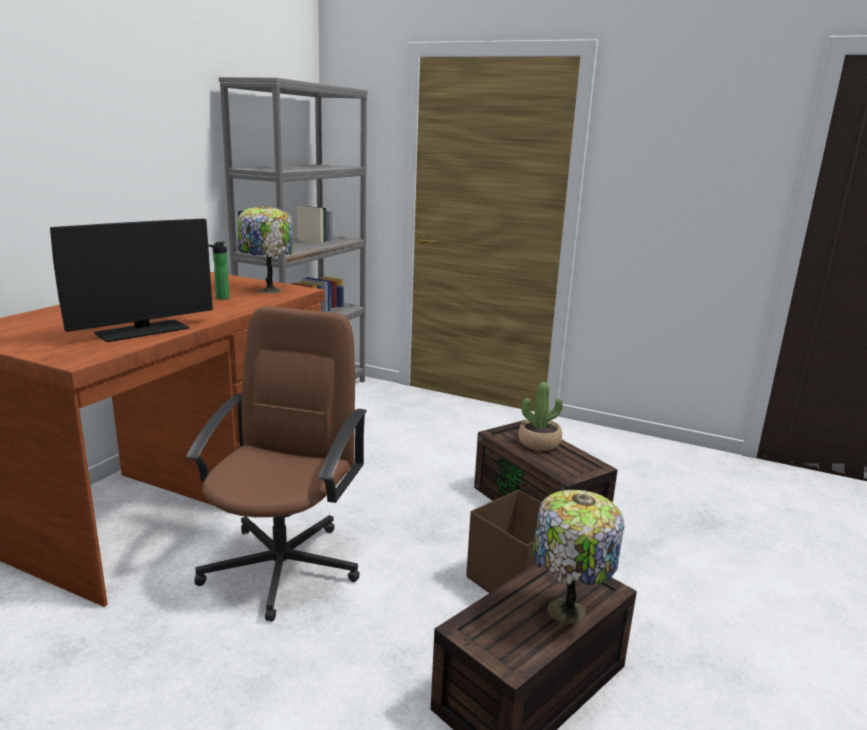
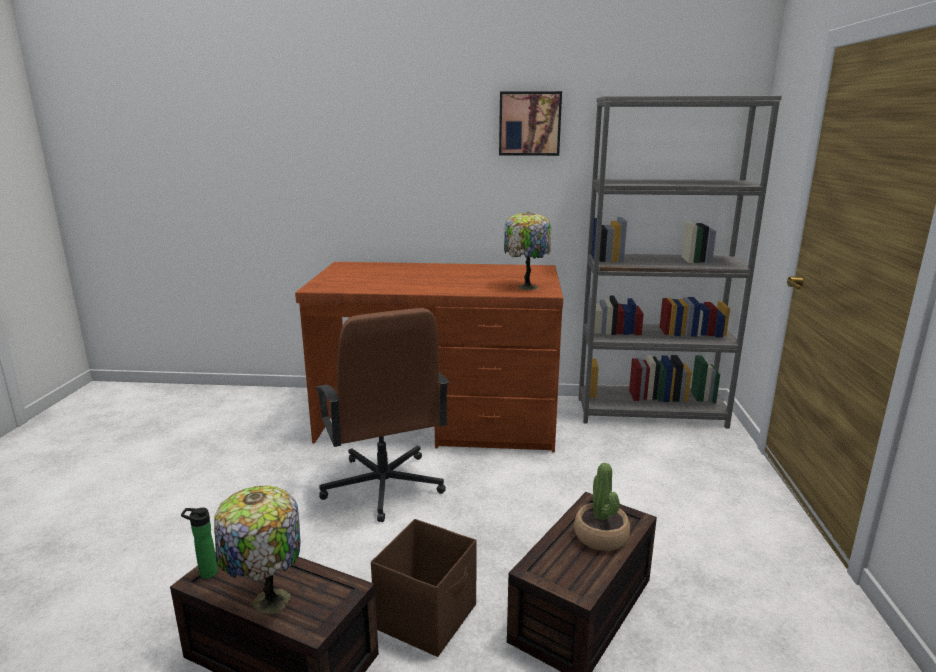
camera: 70 degrees right, 0 degrees up
(142, 330) = (381, 285): monitor -> none
(159, 102) = (529, 123): none -> picture
(221, 298) = (482, 282): bottle -> bottle (205, 573)
(283, 565) = (383, 486): brown office chair -> brown office chair turned 75 degrees clockwise

